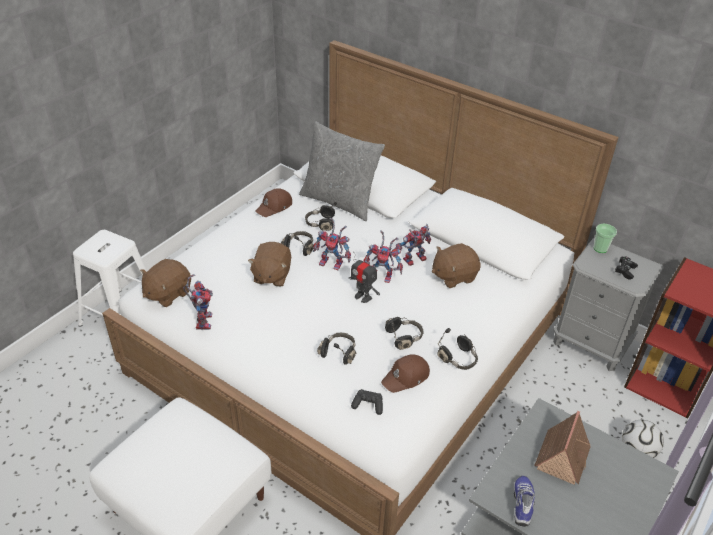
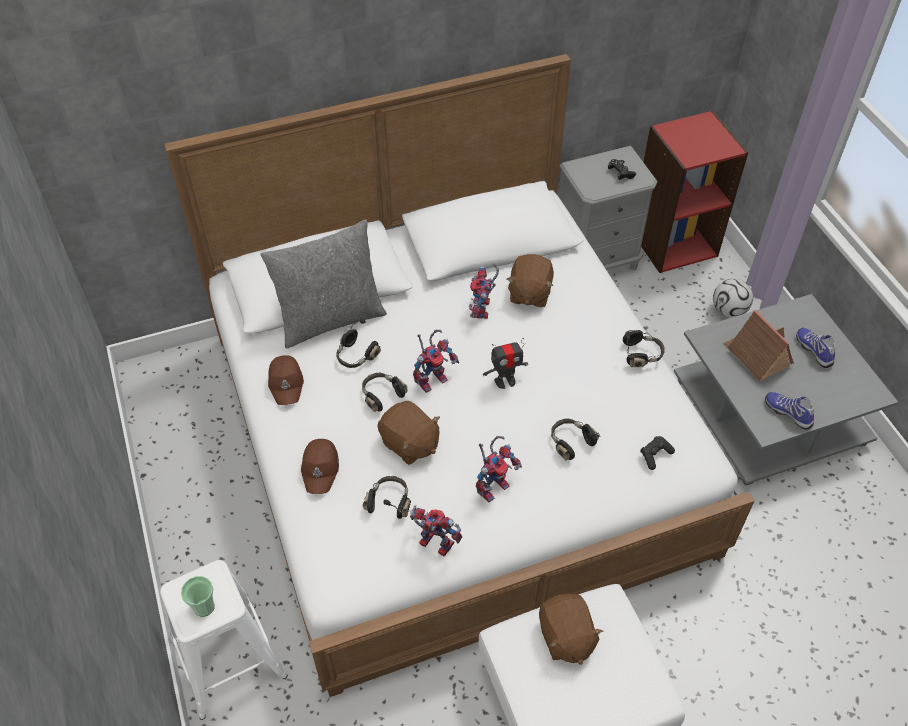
camera: 55 degrees left, 10 degrees up
(167, 293) = (358, 560): brown plush toy -> brown plush toy (565, 637)
(383, 276) = (486, 347): toy robot -> toy robot (493, 485)
(404, 337) = (586, 379): black headphones -> black headphones (389, 502)
(406, 377) = (639, 406): brown cap -> brown cap (321, 468)
(600, 248) = (579, 169): cup -> cup (204, 607)
(613, 498) = (814, 350): none -> shoe

